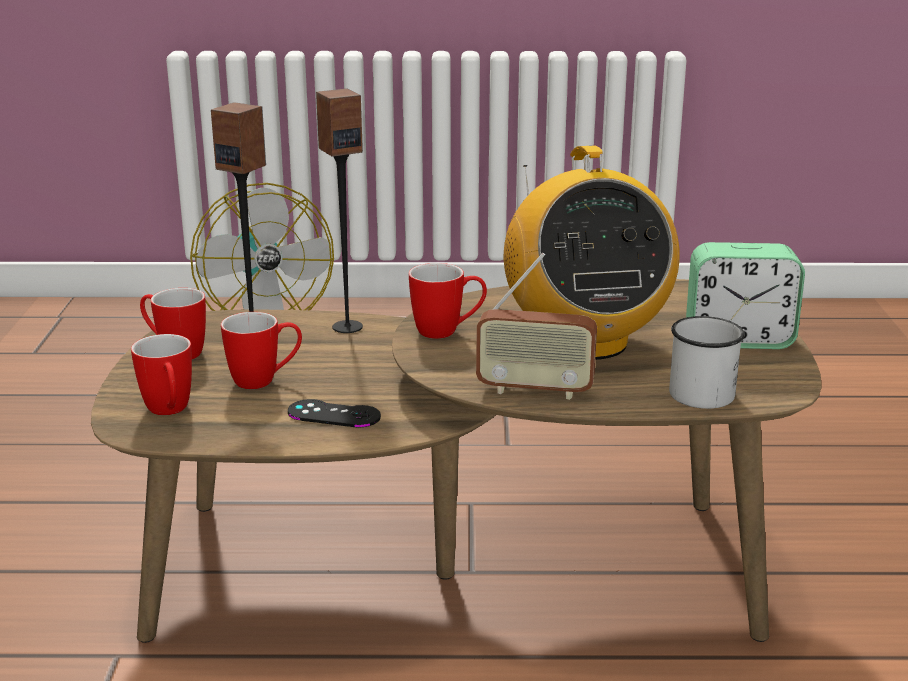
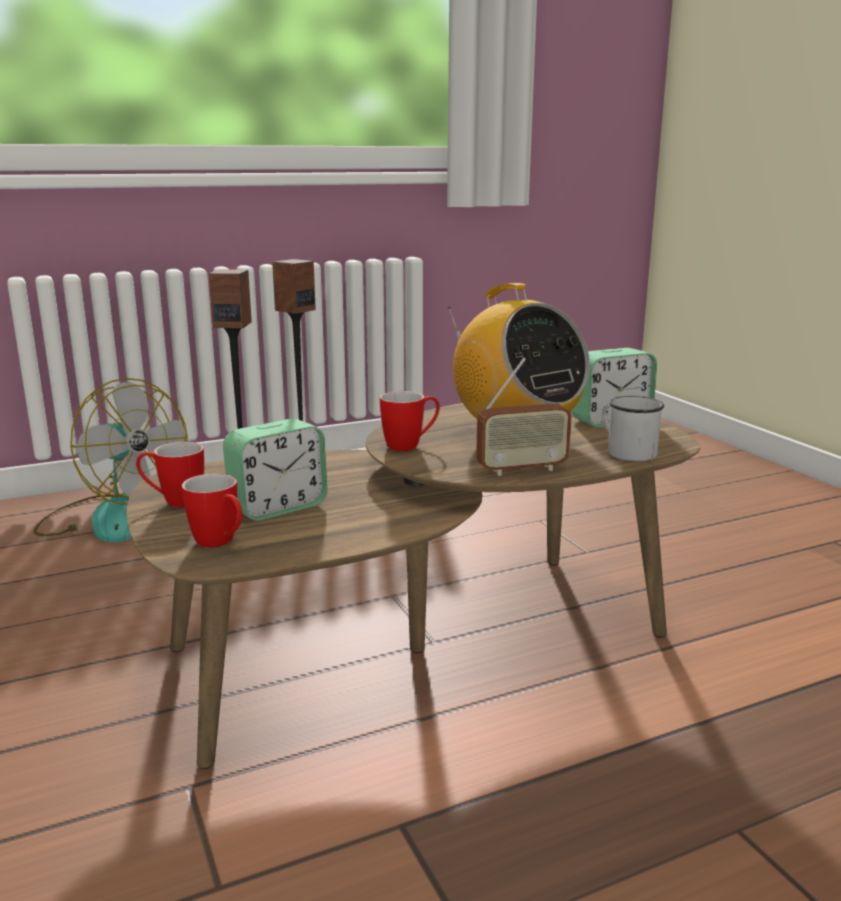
camera: 25 degrees left, 5 degrees down
(265, 380) = (278, 507): mug -> alarm clock
(334, 414) = (363, 519): black game controller -> none

